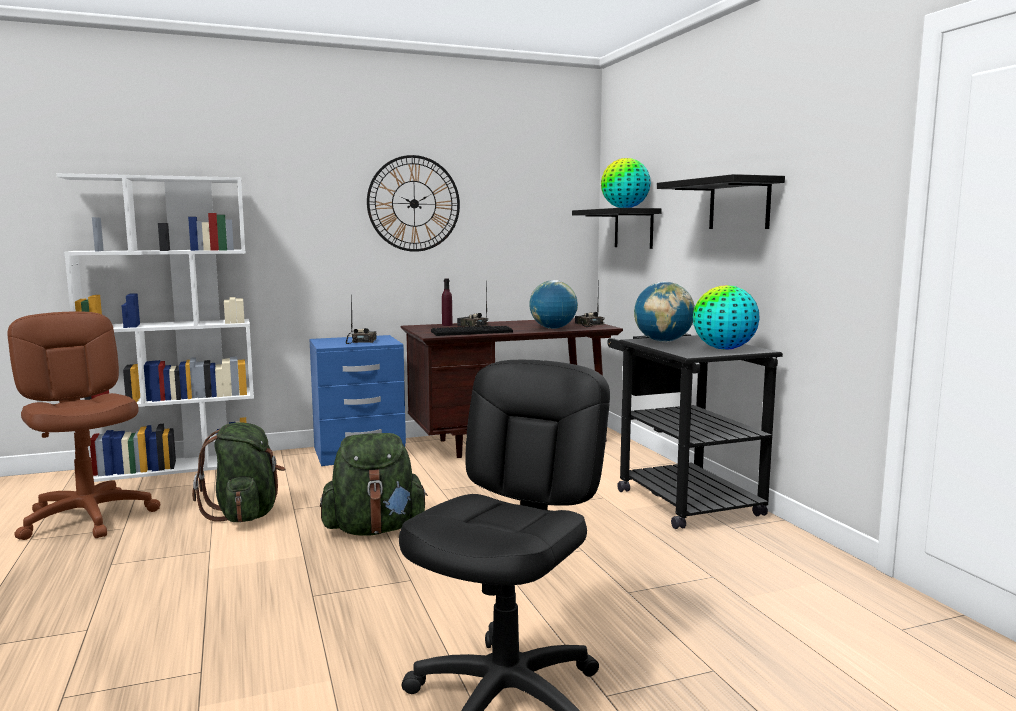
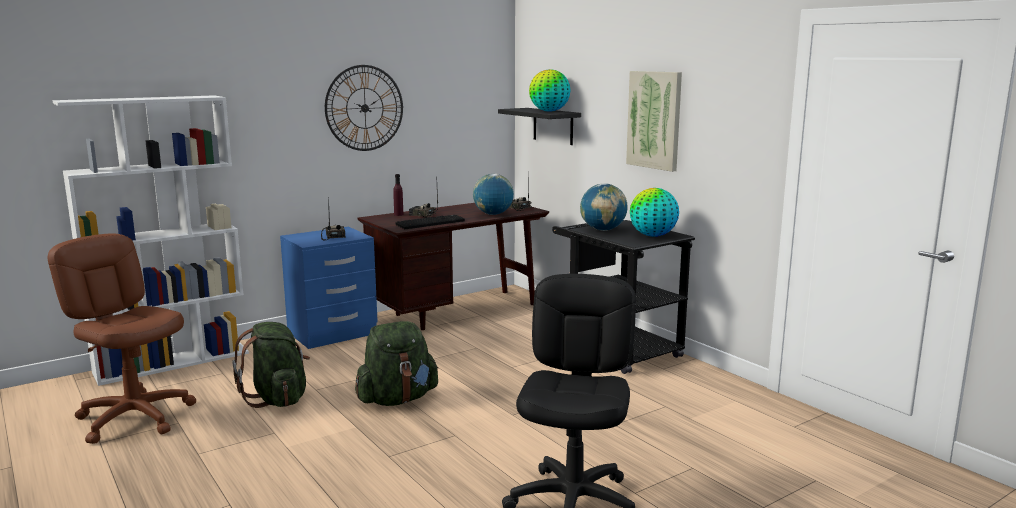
camera: 15 degrees left, 5 degrees up
(739, 204) = (654, 120): black shelf -> picture

